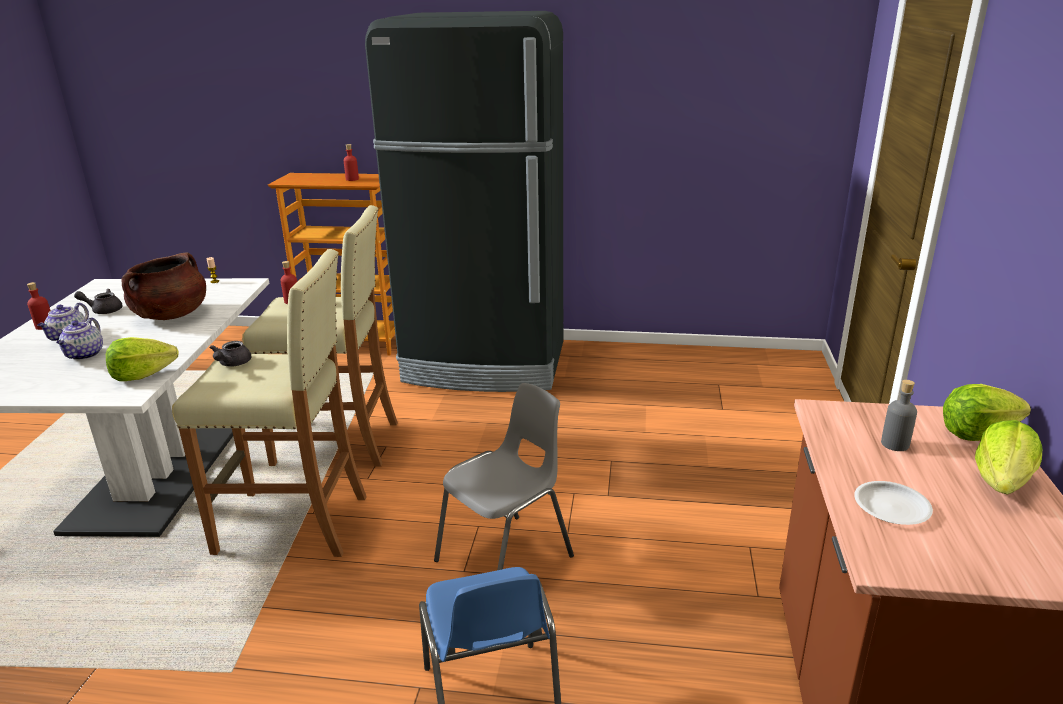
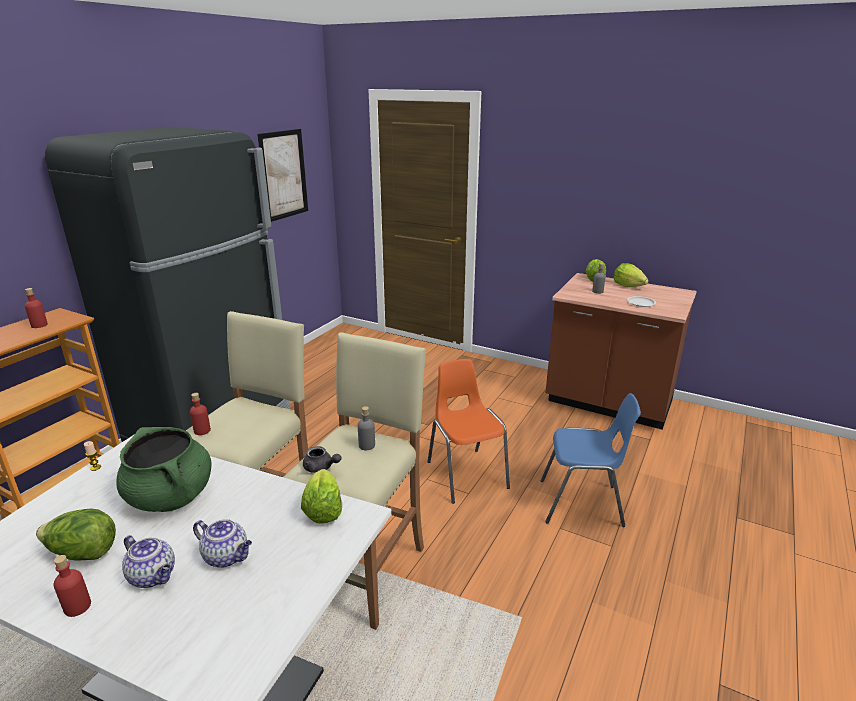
camera: 70 degrees left, 0 degrees up
(103, 310) = (83, 553): grey teapot -> lettuce
(171, 315) = (171, 497): brown cooking pot -> green cooking pot
(280, 376) = (367, 445): none -> grey bottle
(506, 559) = (466, 474): grey chair -> orange chair
(740, 95) = (283, 174): none -> picture

